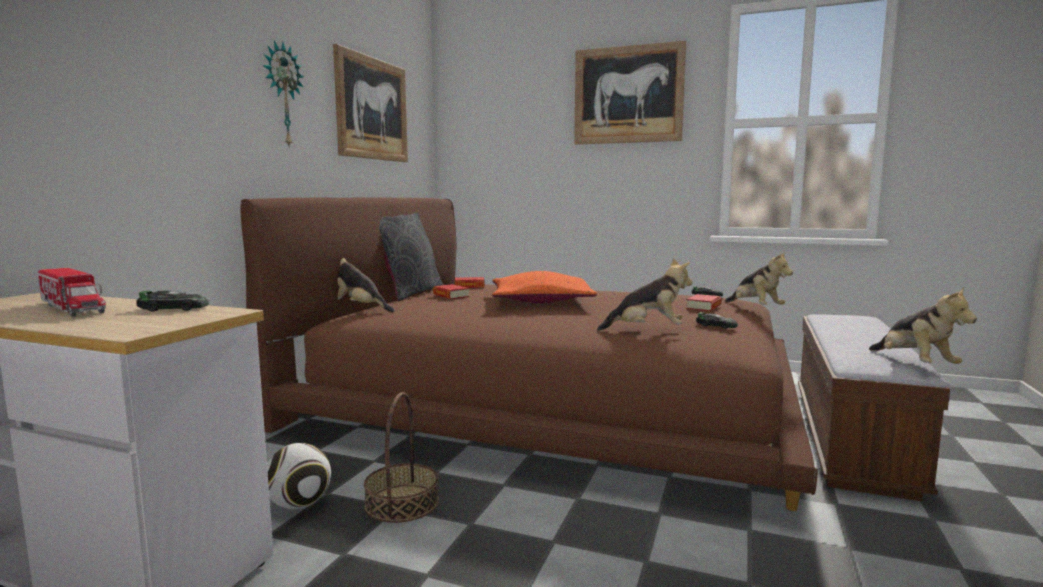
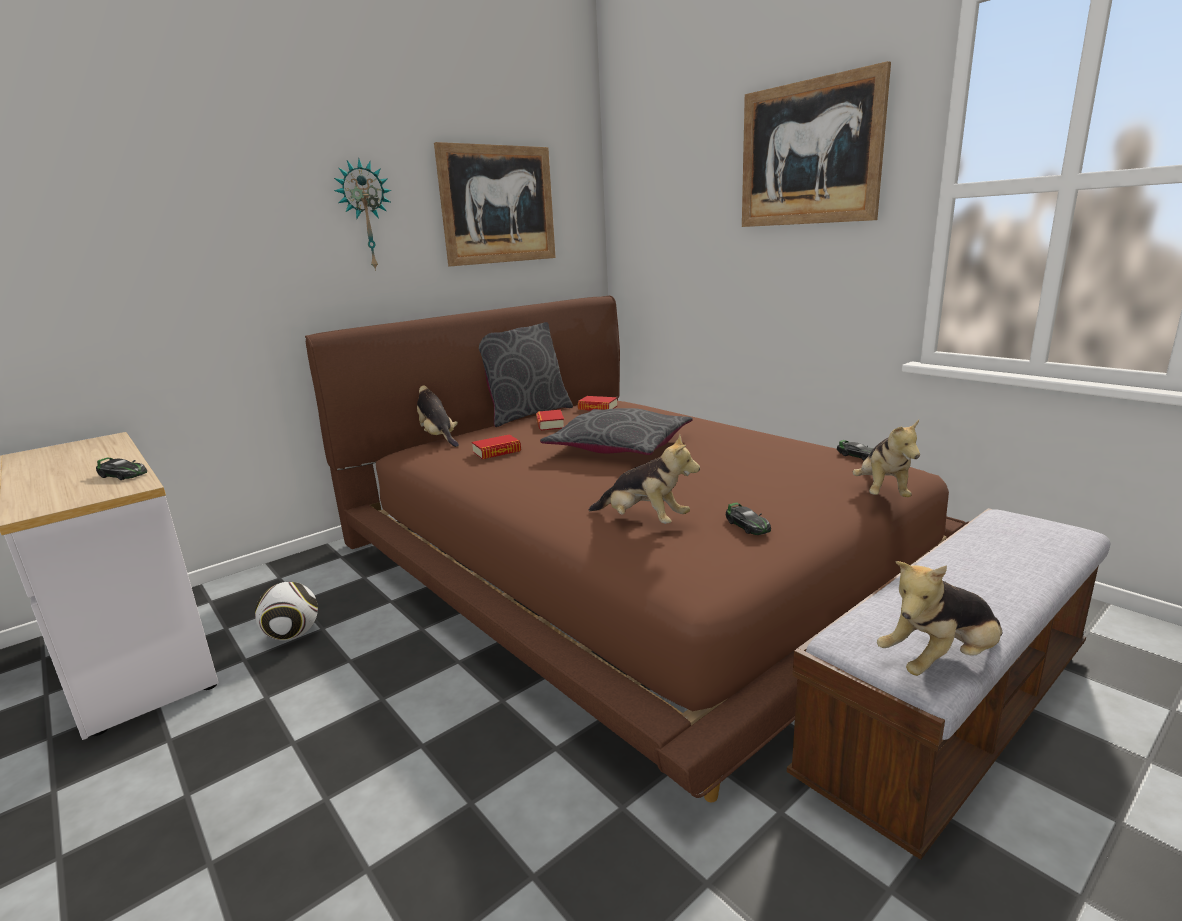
camera: 30 degrees right, 10 degrees up
(73, 308) = (80, 464): toy truck -> none
(402, 503) = (359, 657): basket -> none
(540, 302) = (619, 447): orange pillow -> grey pillow
(703, 307) = (802, 482): book -> book (497, 452)
(914, 364) = (940, 661): plush toy -> plush toy turned 45 degrees clockwise

